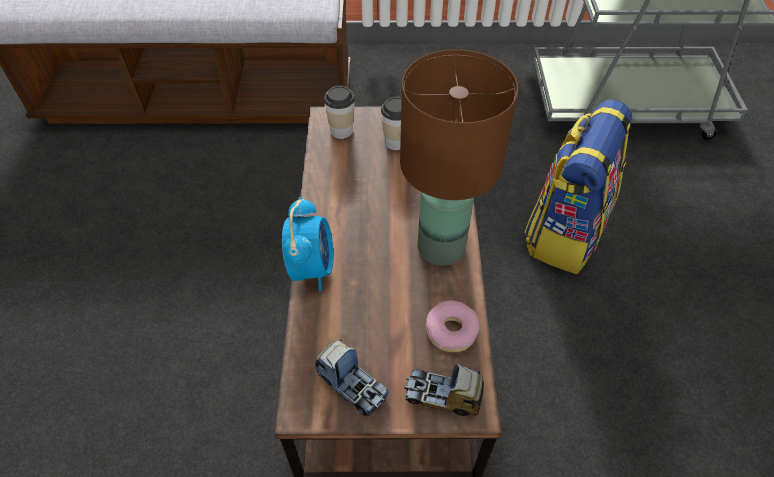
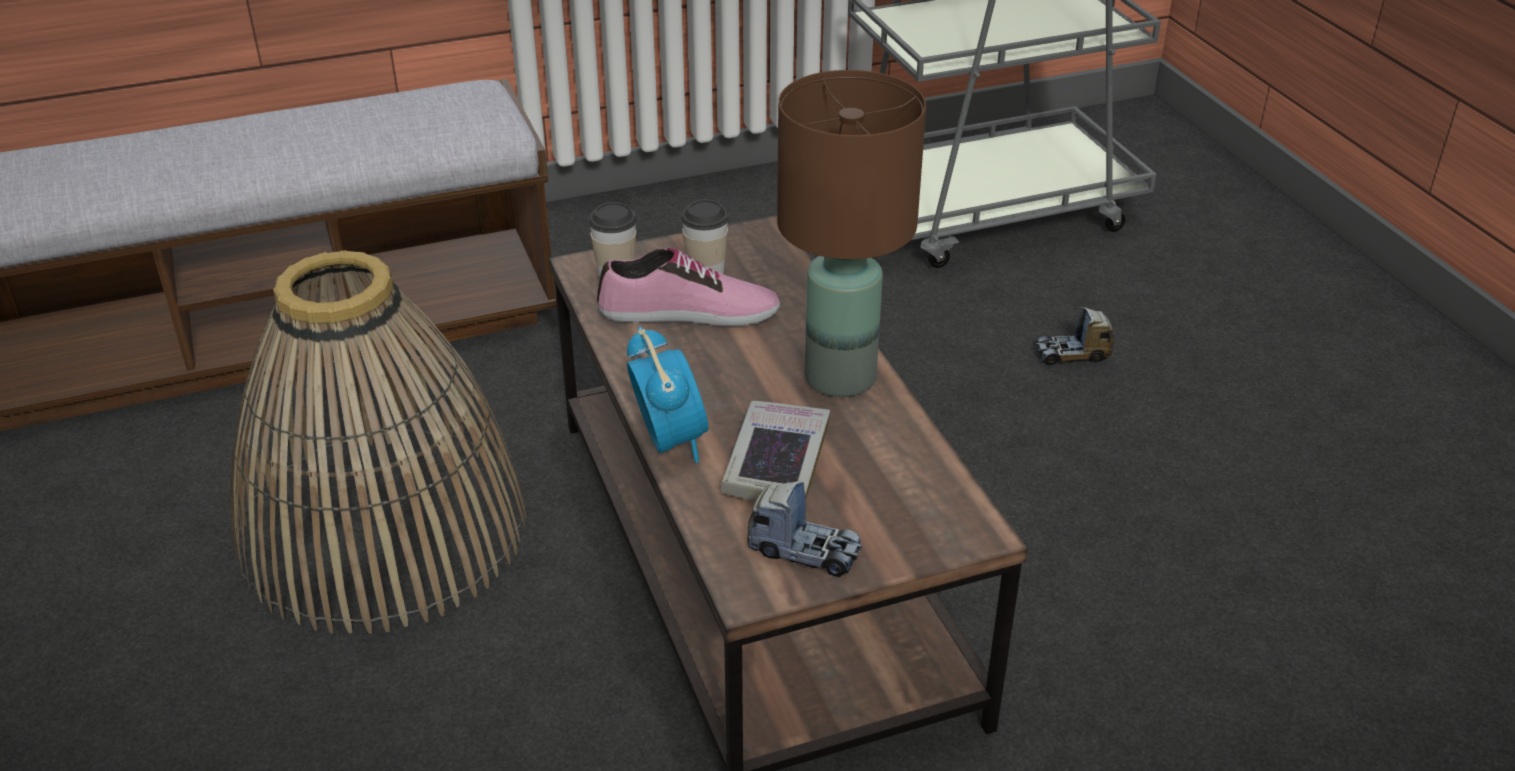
camera: 20 degrees left, 15 degrees down
(200, 237) = (384, 530): none -> basket
(368, 305) = (776, 462): none -> book
(371, 170) = (689, 313): none -> shoe
(443, 397) = (933, 531): toy truck -> toy truck (1072, 355)
(451, 330) = (904, 462): donut -> none
(564, 232) = (969, 388): backpack -> none

